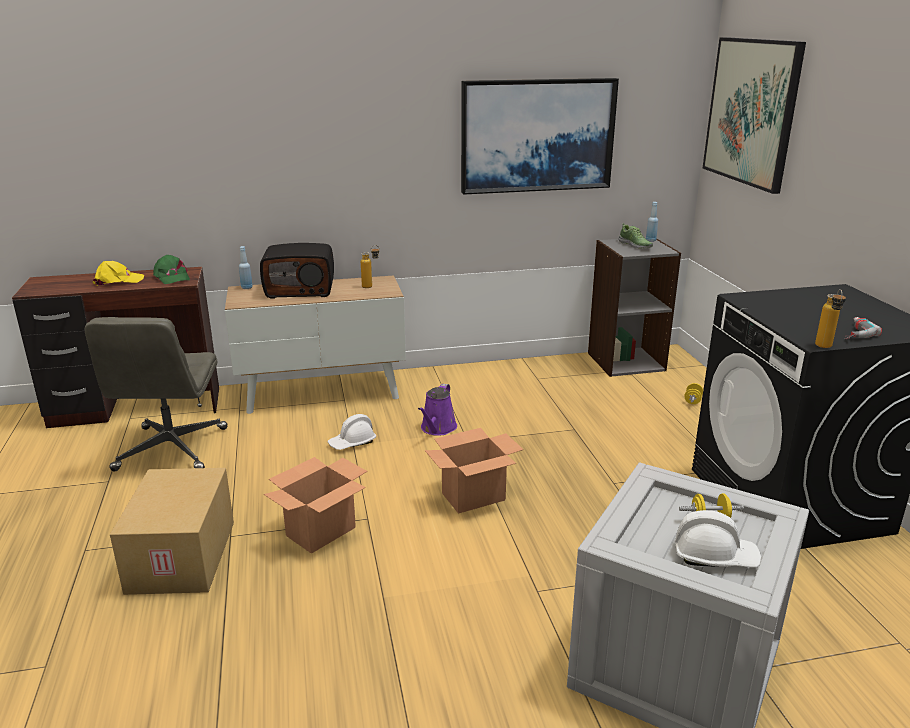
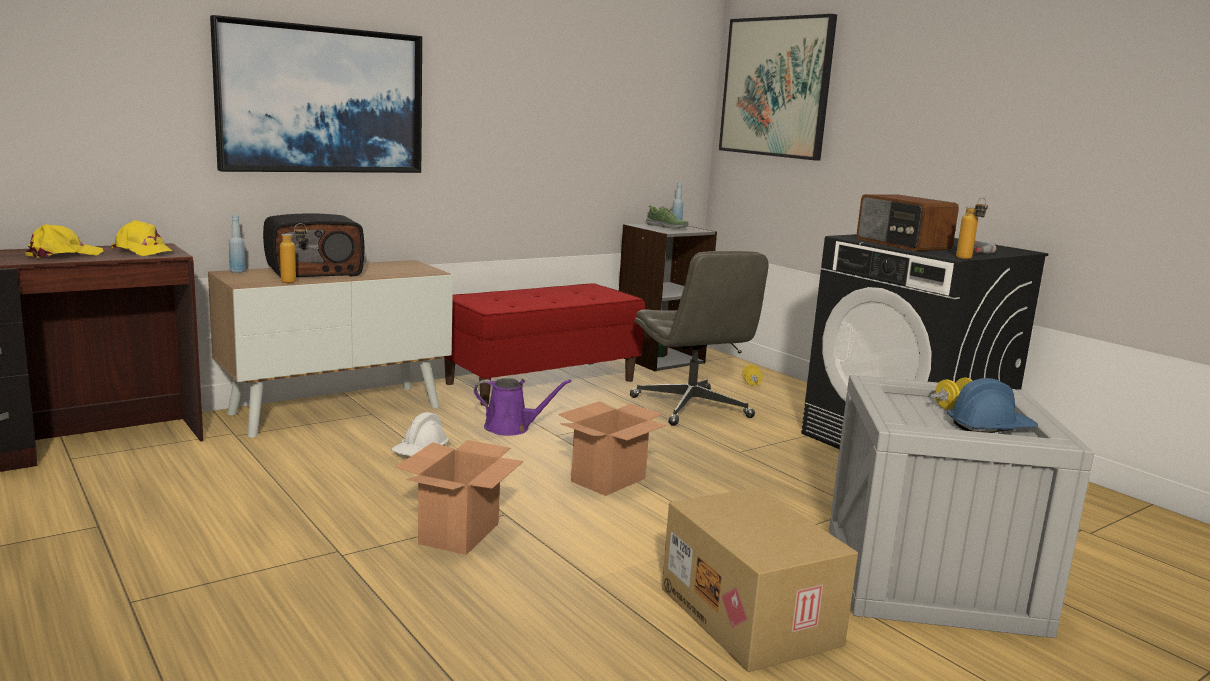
camera: 25 degrees left, 10 degrees down
(171, 277) = (143, 251): green cap -> yellow cap
(171, 450) = (170, 483): grey office chair -> grey office chair (691, 408)
(183, 557) = (294, 585): cardboard box -> cardboard box (752, 616)
(371, 286) = (401, 267): bottle -> bottle (294, 281)
(437, 428) = (511, 428): purple watering can -> purple watering can turned 75 degrees counterclockwise
(499, 379) = (541, 382): none -> red bench
(537, 135) = (567, 104): picture -> picture (322, 100)
(714, 556) = (989, 428): white hard hat -> blue hard hat
(786, 314) = (902, 244): none -> radio

